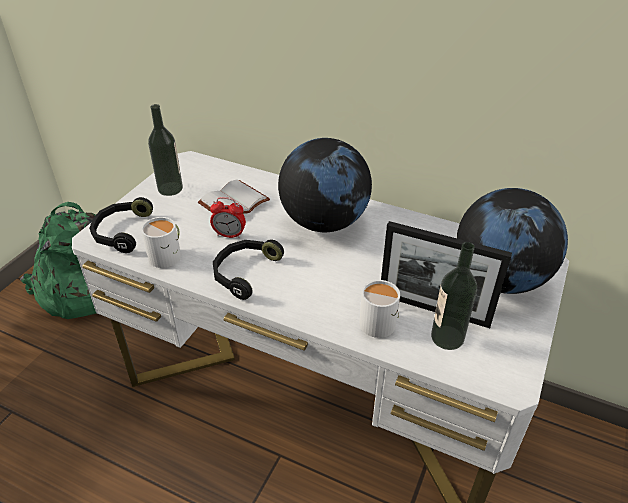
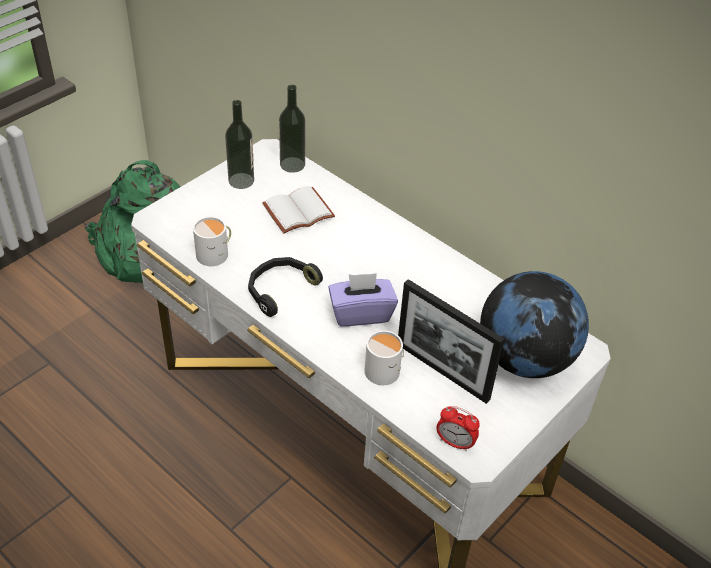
camera: 15 degrees right, 5 degrees up
(121, 232) = (180, 219): black headphones -> none
(229, 235) = (280, 246): alarm clock -> alarm clock (455, 442)
(324, 222) = (379, 255): globe -> none
(331, 275) = (361, 313): none -> purple tissue box
(447, 337) = (440, 401): bottle -> bottle (292, 164)

